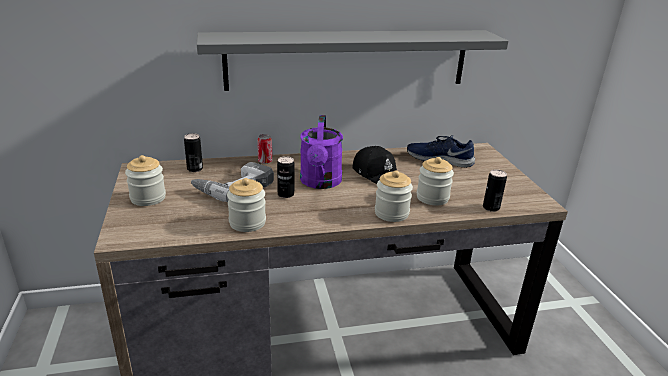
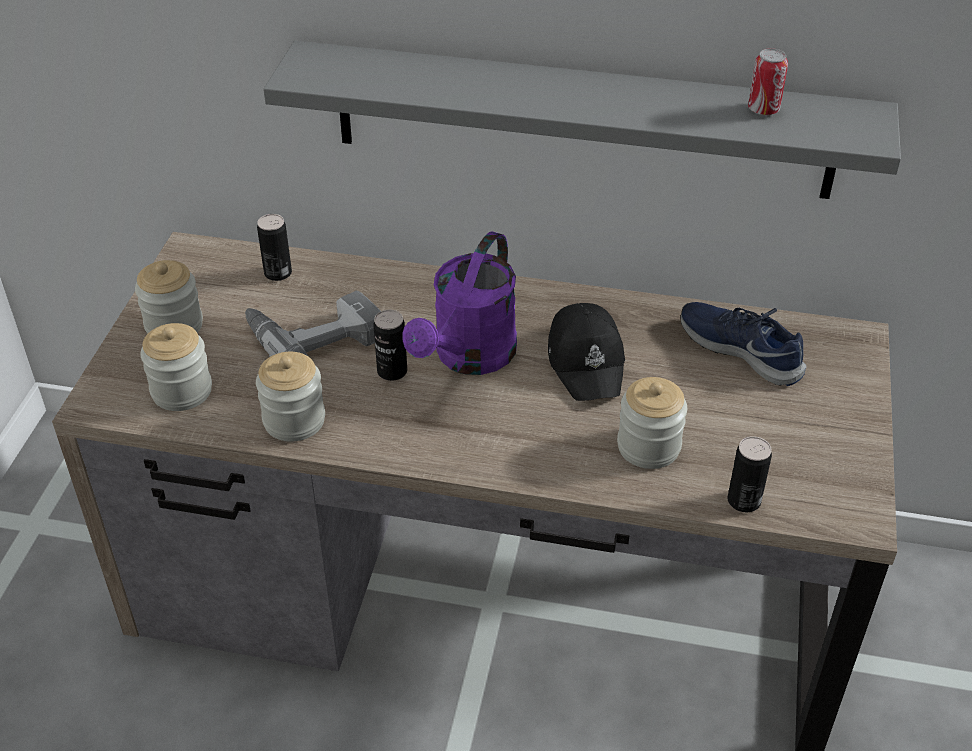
camera: 25 degrees right, 15 degrees up
(265, 161) = (404, 280): can -> can (763, 109)
(391, 213) = (545, 464): jar -> jar (182, 391)

